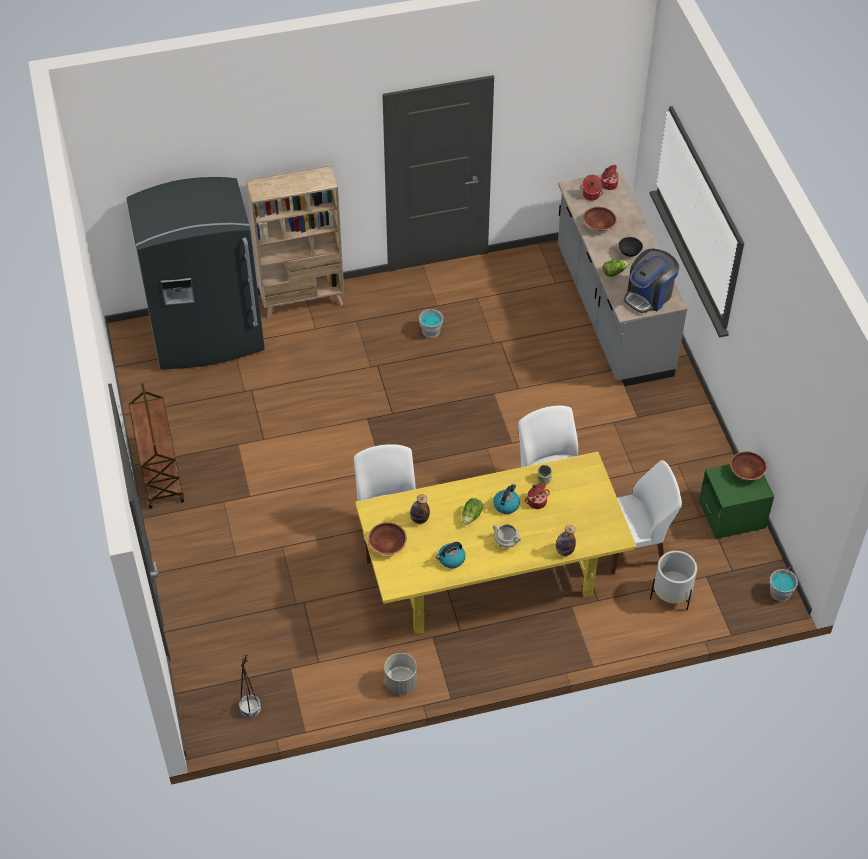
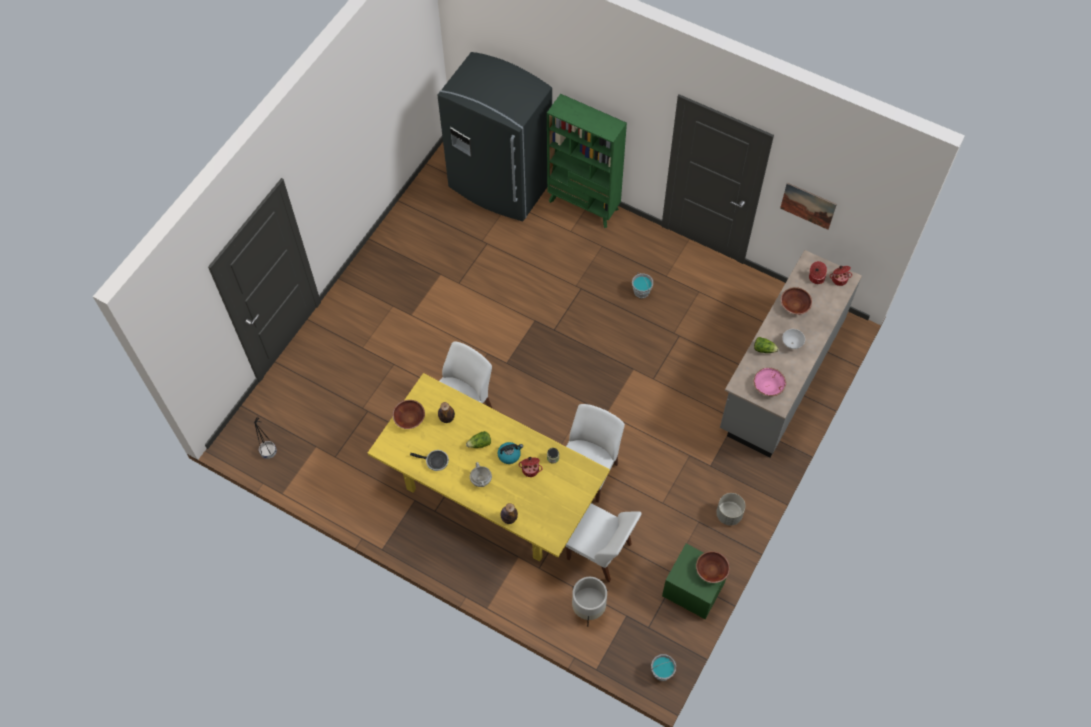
camera: 45 degrees right, 10 degrees up
(159, 472) = (377, 256): brown cart -> none
(303, 301) = (584, 205): beige bookcase -> green bookcase
(401, 682) = (365, 512): grey planter -> grey planter (729, 514)
(451, 559) = (435, 461): kettle -> frying pan
(544, 133) = (808, 205): none -> picture
(629, 253) = (792, 343): black bowl -> white bowl
(649, 295) = (768, 386): coffee machine -> pink bowl

